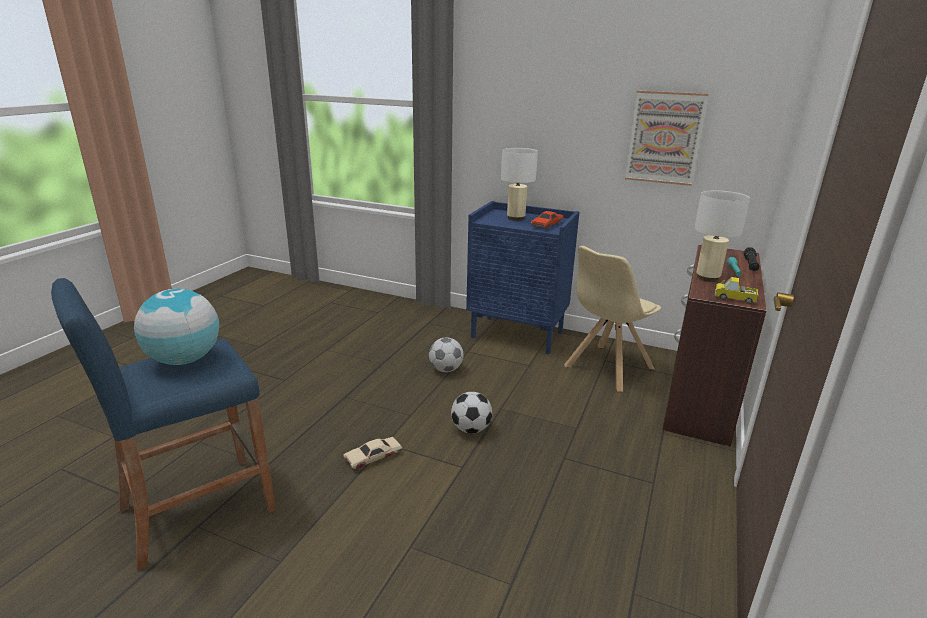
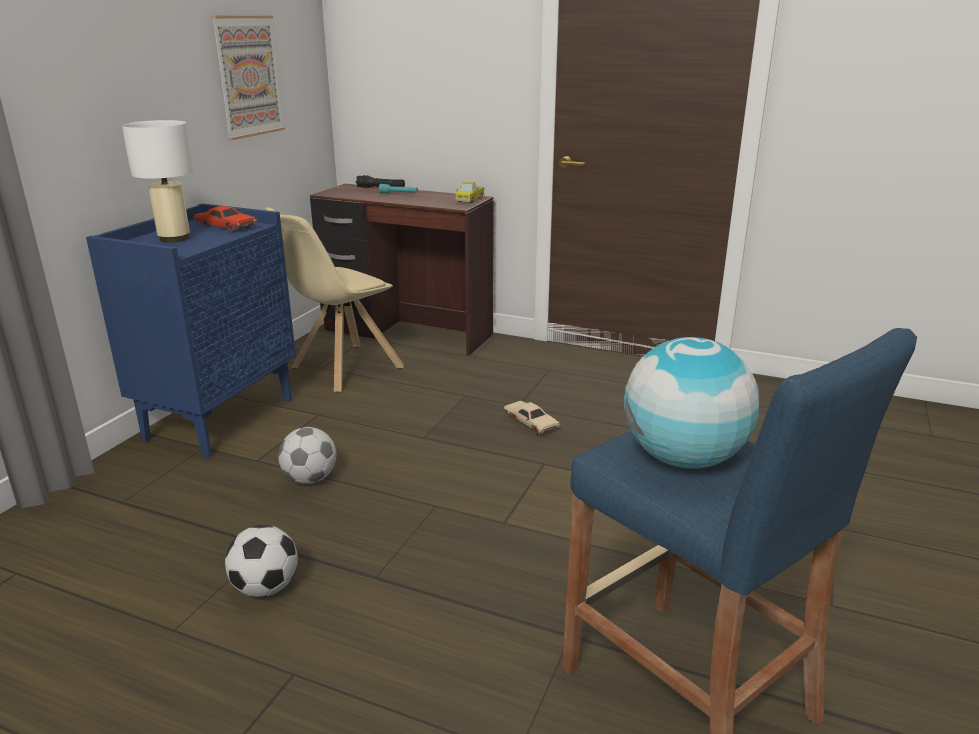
camera: 90 degrees left, 0 degrees up
(373, 457) = (536, 530): beige toy car -> beige toy car (531, 423)
(471, 429) = (468, 458): football -> football (266, 588)
(606, 369) = (343, 369): beige chair -> beige chair turned 90 degrees clockwise
(707, 277) = (415, 201): white table lamp -> none

